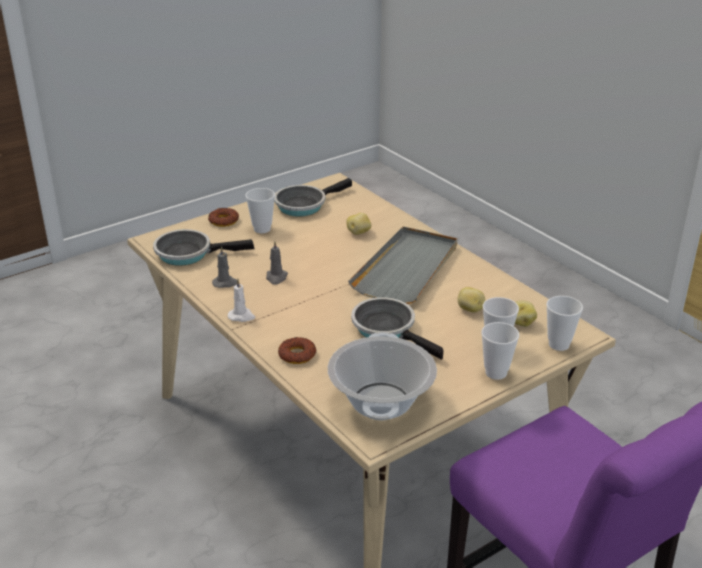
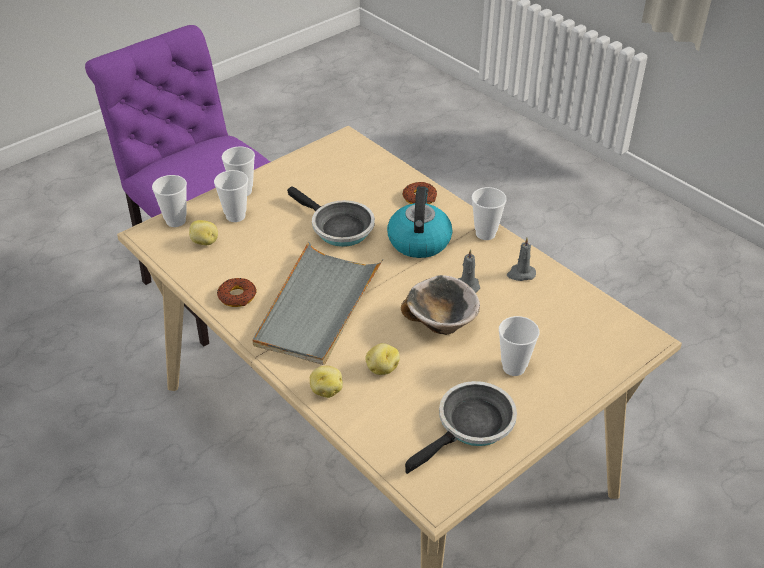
camera: 175 degrees right, 10 degrees up
(188, 253) = (586, 316): frying pan -> none
(223, 221) = (573, 381): donut -> donut (237, 296)
(242, 316) = (485, 234): white candle -> cup
(306, 255) = (442, 323): none -> bowl
(309, 314) = (419, 240): none -> kettle
(380, 401) = (342, 163): cooking pot -> none
(470, 309) = (253, 255): potato -> potato (326, 390)

